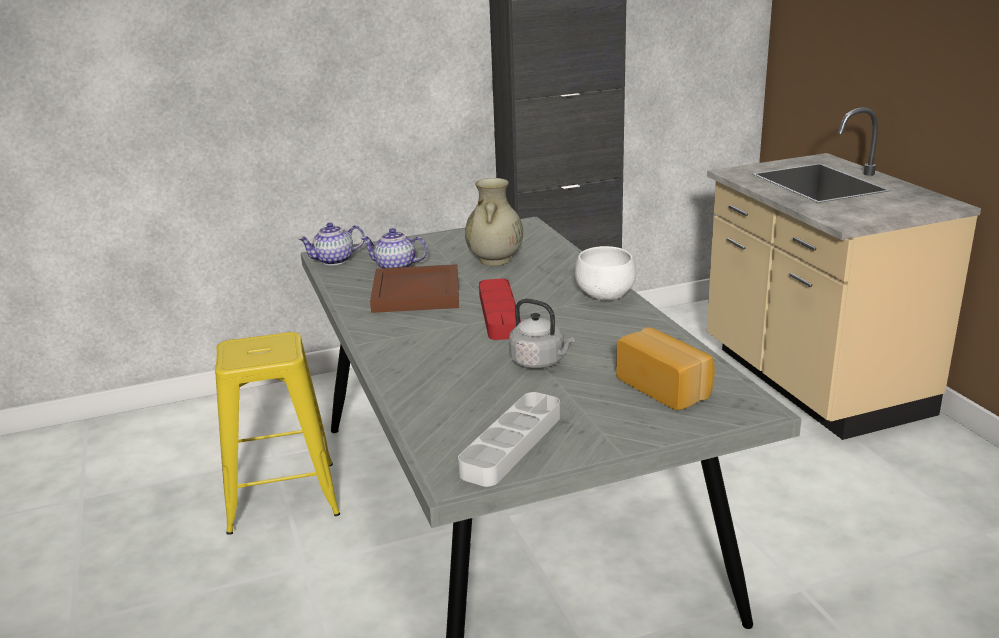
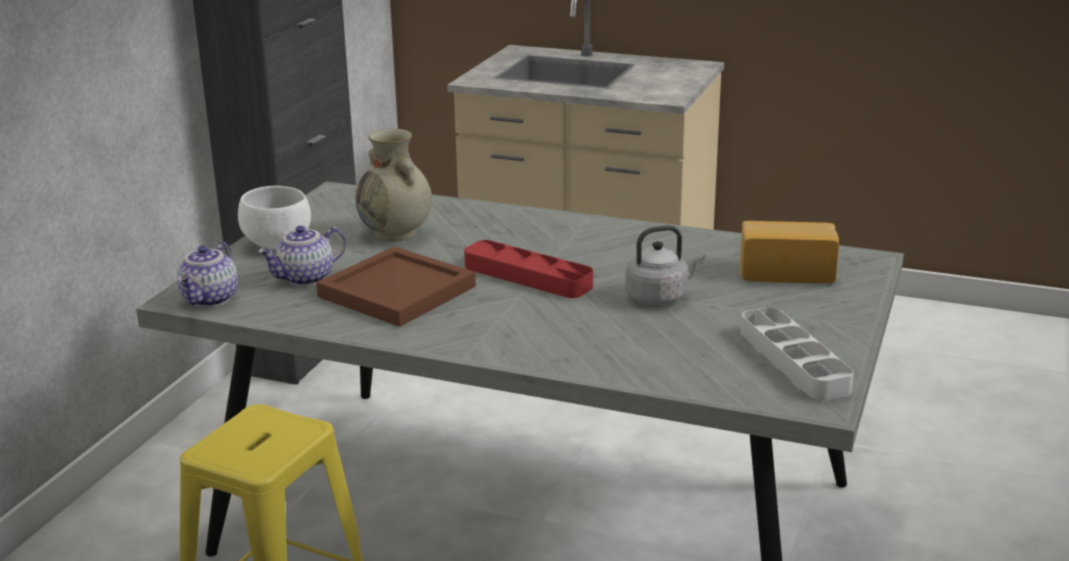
camera: 50 degrees left, 0 degrees up
(606, 297) = (579, 226): white bowl -> white bowl (279, 244)

